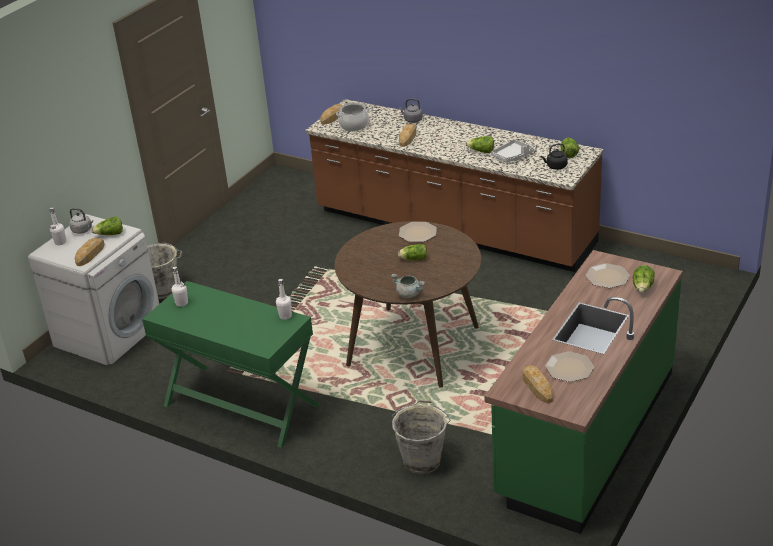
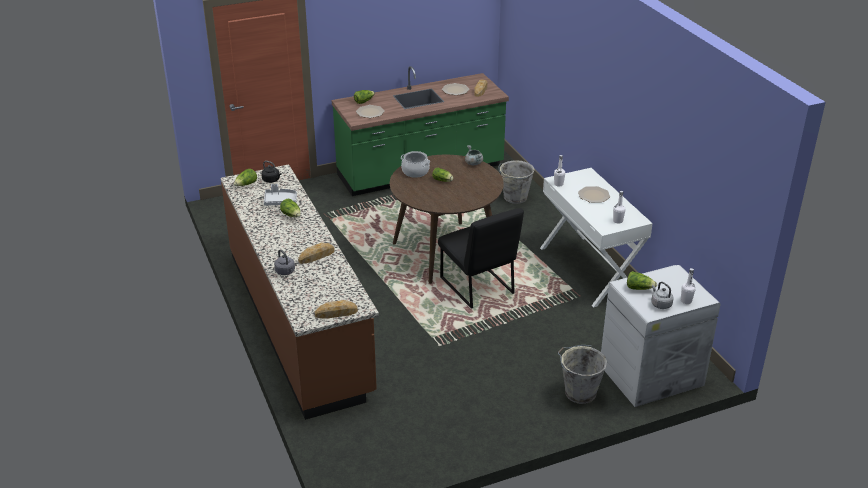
camera: 145 degrees left, 0 degrees up
(90, 254) = (665, 277): bread -> none
(240, 405) = (589, 270): green desk -> white desk
(339, 329) = (477, 287): none -> black chair
(354, 125) = (335, 292): cooking pot -> cooking pot (415, 172)
(418, 233) = (416, 194): plate -> plate (593, 195)

